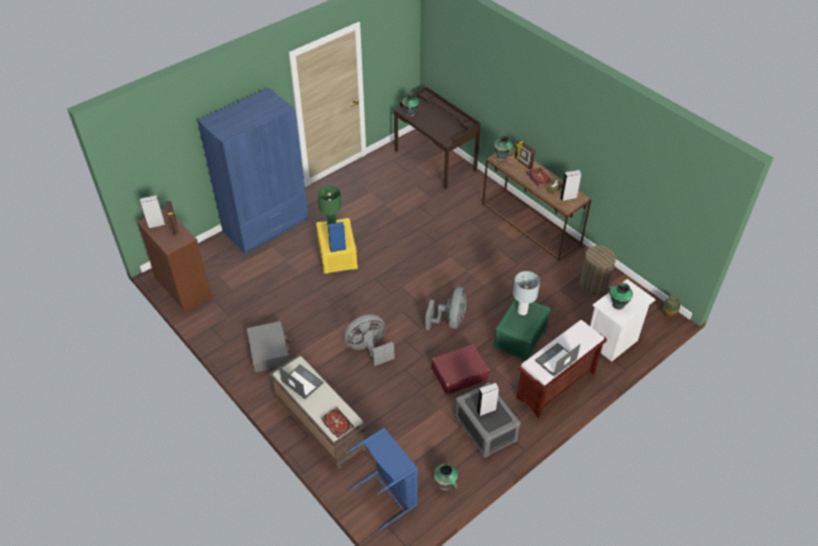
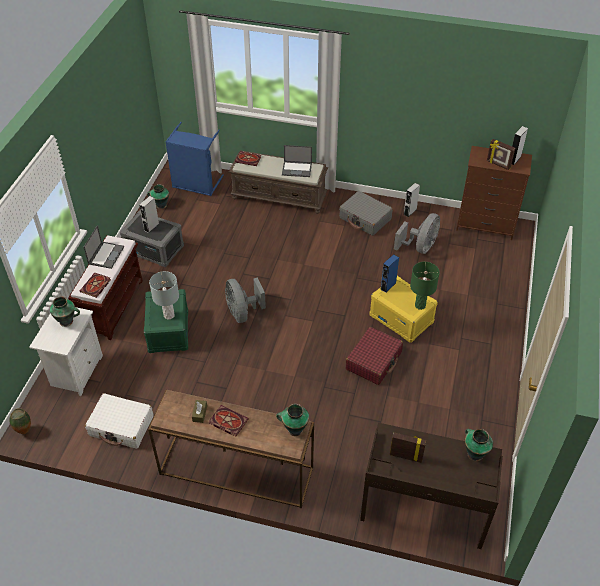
camera: 145 degrees right, 0 degrees up
(266, 226) = (498, 311): blue wardrobe -> none
(369, 349) = (291, 257): grey fan -> grey fan (420, 247)
(459, 374) = (202, 275): red suitcase -> red suitcase (374, 361)
(523, 163) = (262, 434): picture frame -> picture frame (406, 456)
(568, 198) = (176, 410): grey speaker -> grey speaker (410, 211)
(579, 333) = (95, 286): none -> book
(593, 284) = (121, 426): laundry basket -> white suitcase

